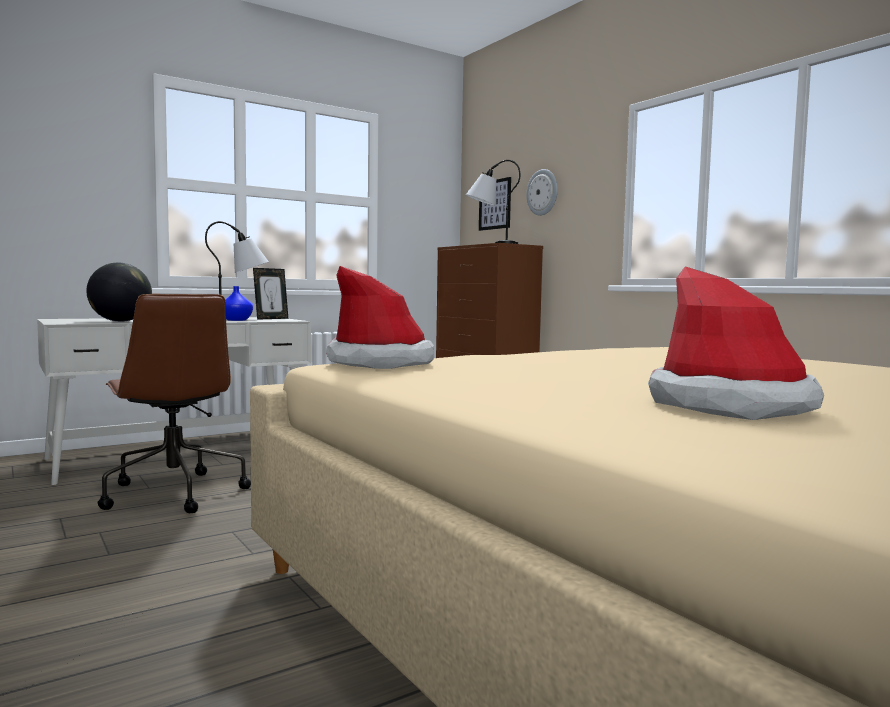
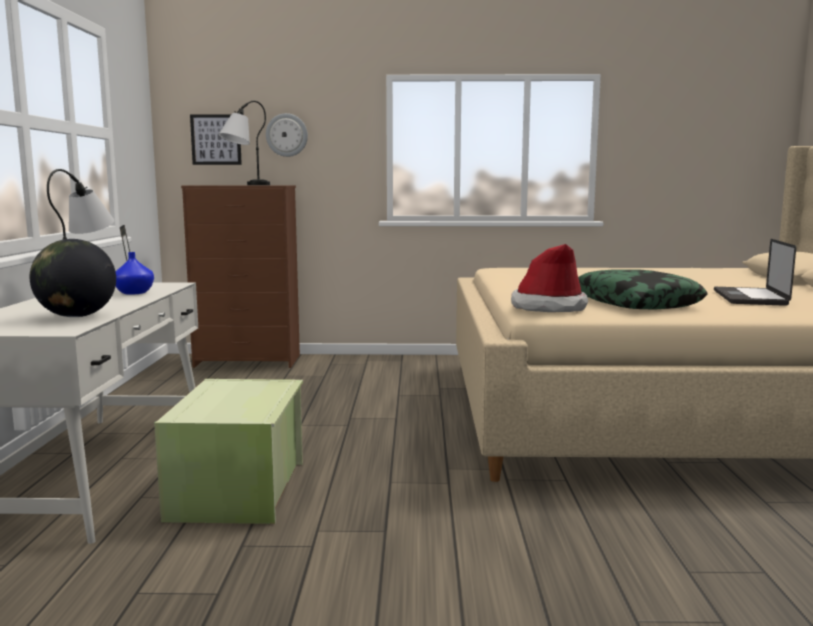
camera: 55 degrees left, 5 degrees up
(173, 493) = (241, 489): brown office chair -> green storage box
(502, 377) = (636, 303): none -> pillow
(730, 406) = (749, 298): hat -> laptop

